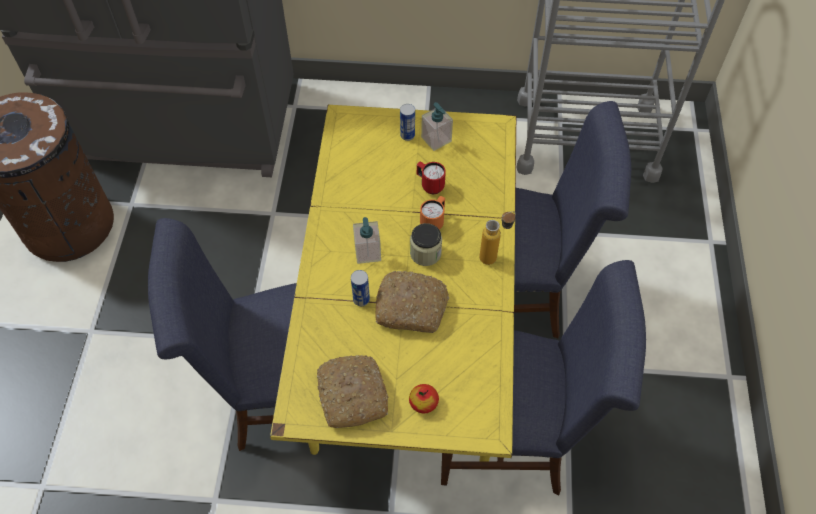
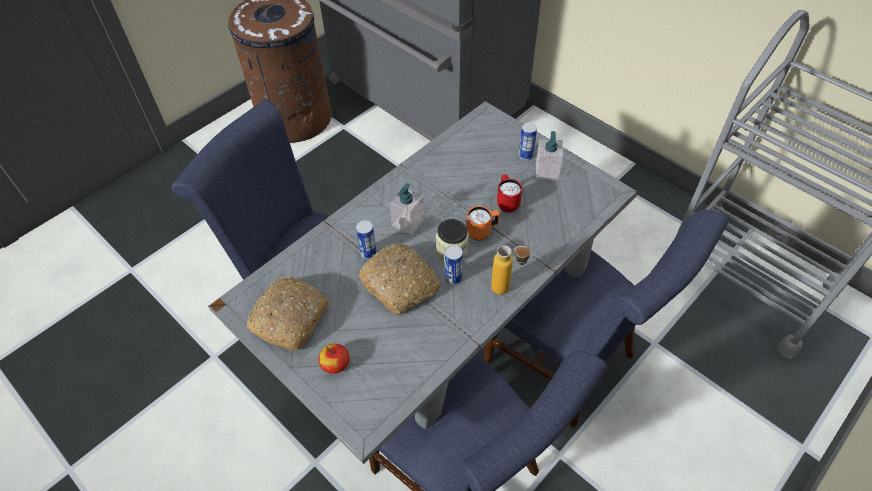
camera: 40 degrees right, 5 degrees down
(408, 351) = (438, 350): yellow dining table -> grey dining table
(447, 274) = (453, 278): none -> can

